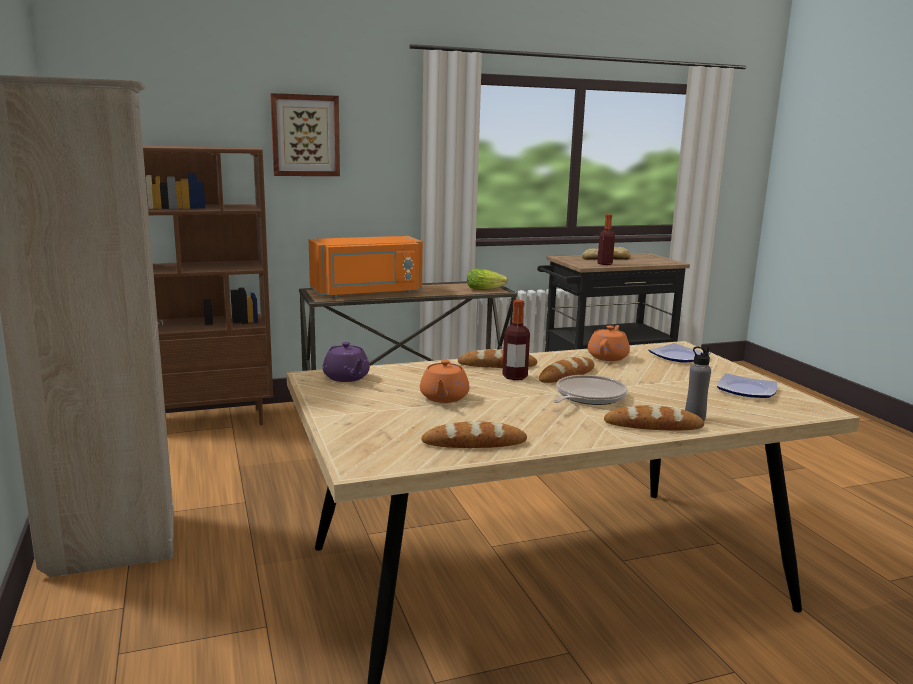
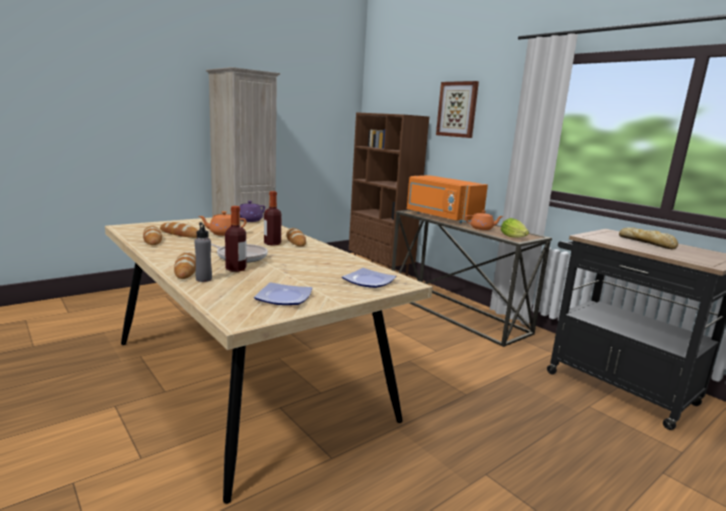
camera: 70 degrees right, 0 degrees up
(567, 375) = (285, 253): bread -> bread (180, 234)
(604, 264) = (616, 241): bottle -> bottle (236, 269)
(608, 357) = (343, 262): orange teapot -> orange teapot (482, 228)

